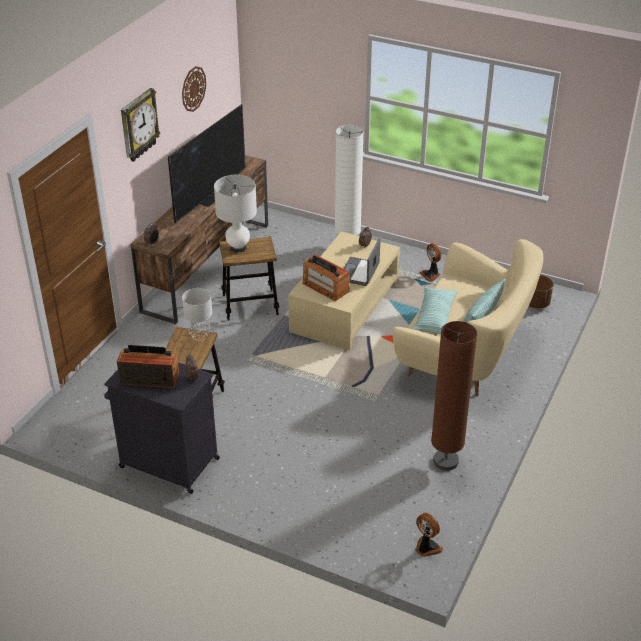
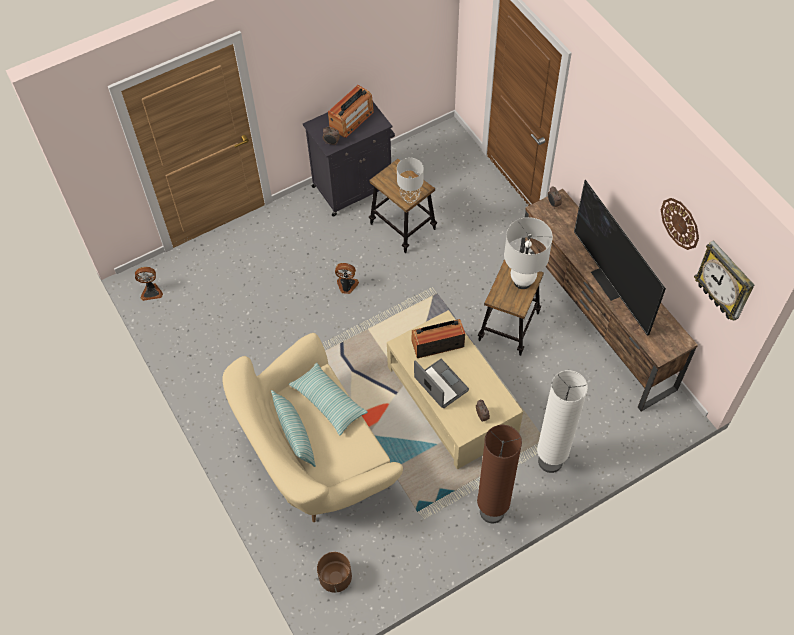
camera: 125 degrees right, 20 degrees up
(138, 125) = (608, 138): wall clock -> wall clock (725, 281)
(431, 275) = (450, 511): fan -> fan (347, 286)
(445, 461) = (211, 354): brown floor lamp -> brown floor lamp (492, 511)

